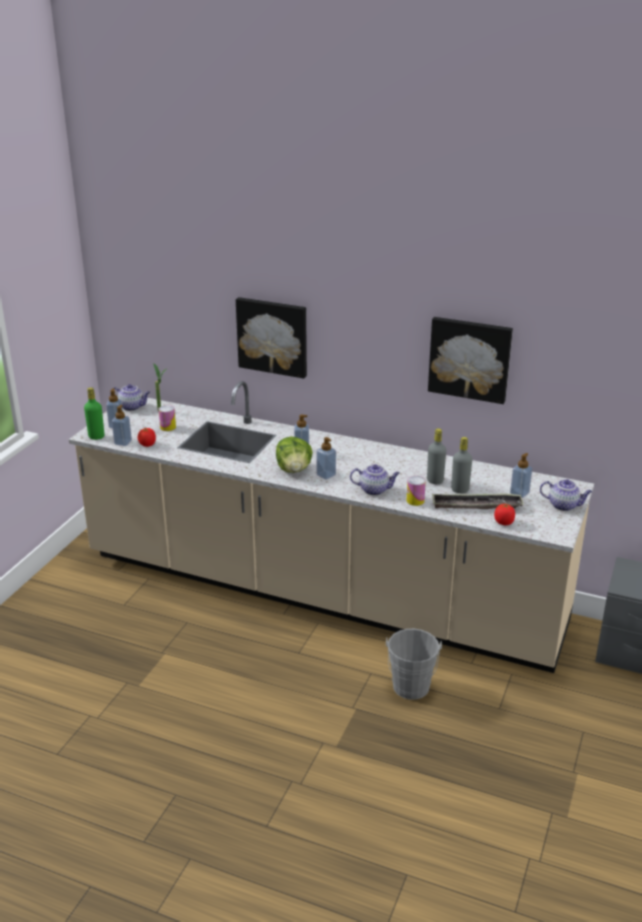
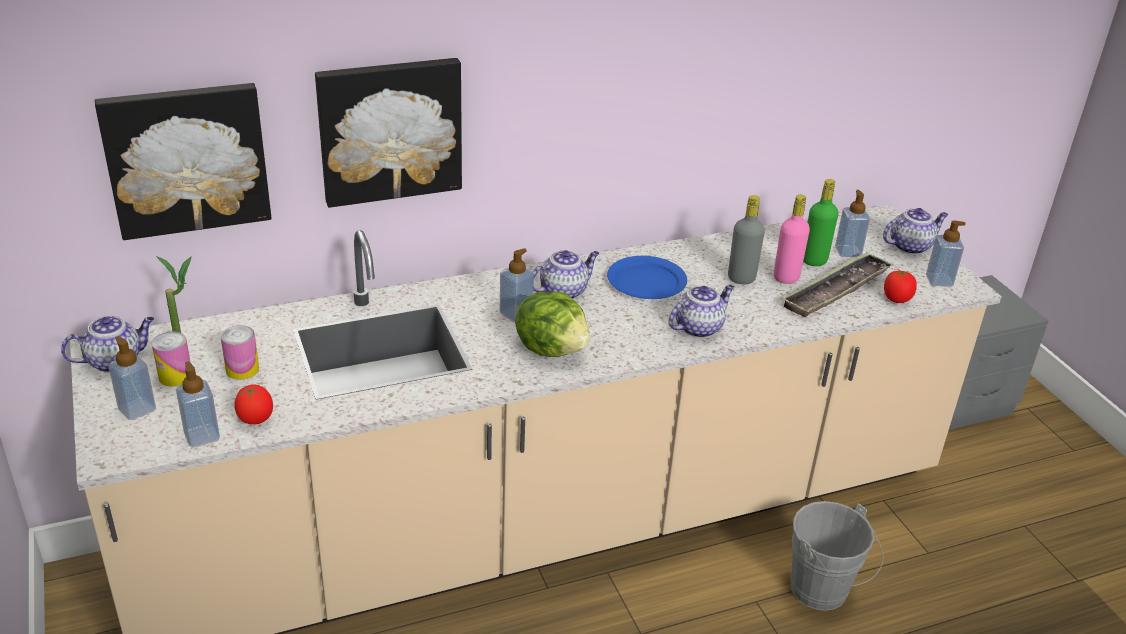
camera: 45 degrees left, 5 degrees up
(96, 436) = (130, 449): green bottle -> green bottle (814, 260)
(326, 475) = (606, 335): soap dispenser -> soap dispenser (939, 280)
(338, 451) = (564, 291): none -> teapot
(384, 463) = (647, 282): none -> blue plate
(415, 501) = (766, 318): can -> can (175, 376)
(460, 489) = (786, 277): grey bottle -> pink bottle
(470, 359) = (733, 74): picture -> picture (186, 158)

